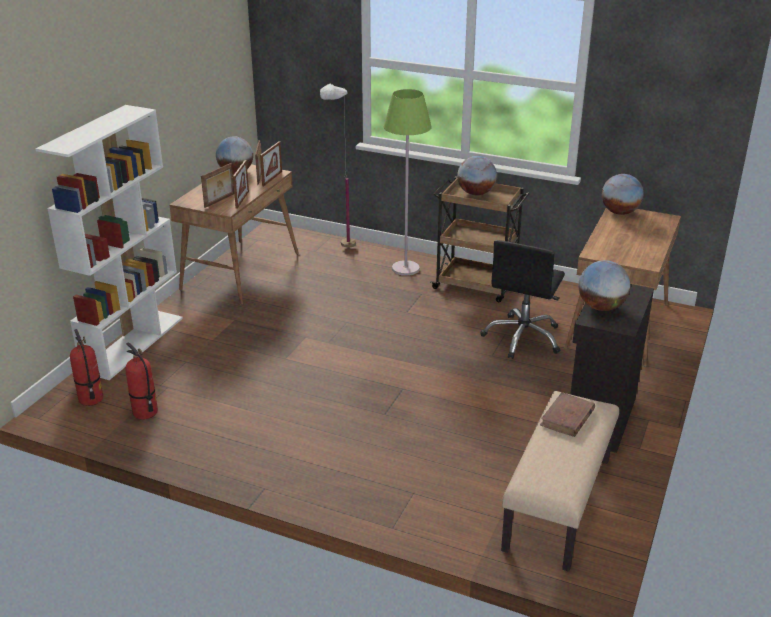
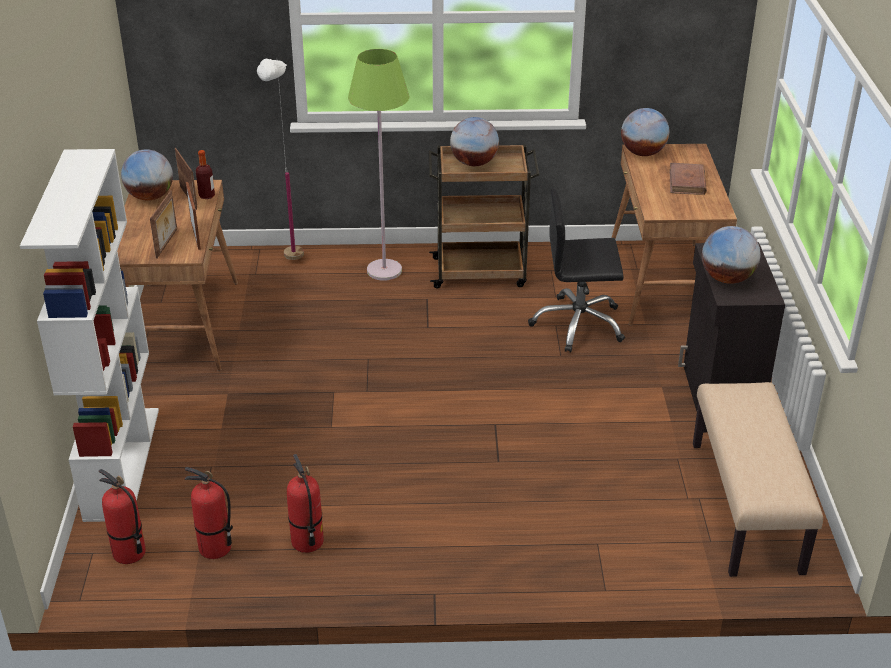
camera: 25 degrees left, 5 degrees up
(207, 427) = (307, 542): none -> fire extinguisher
(272, 178) = (207, 196): picture frame -> bottle
(523, 338) = (578, 324): black office chair -> black office chair turned 90 degrees clockwise
(567, 418) = (740, 411): brown book -> brown book (687, 182)

